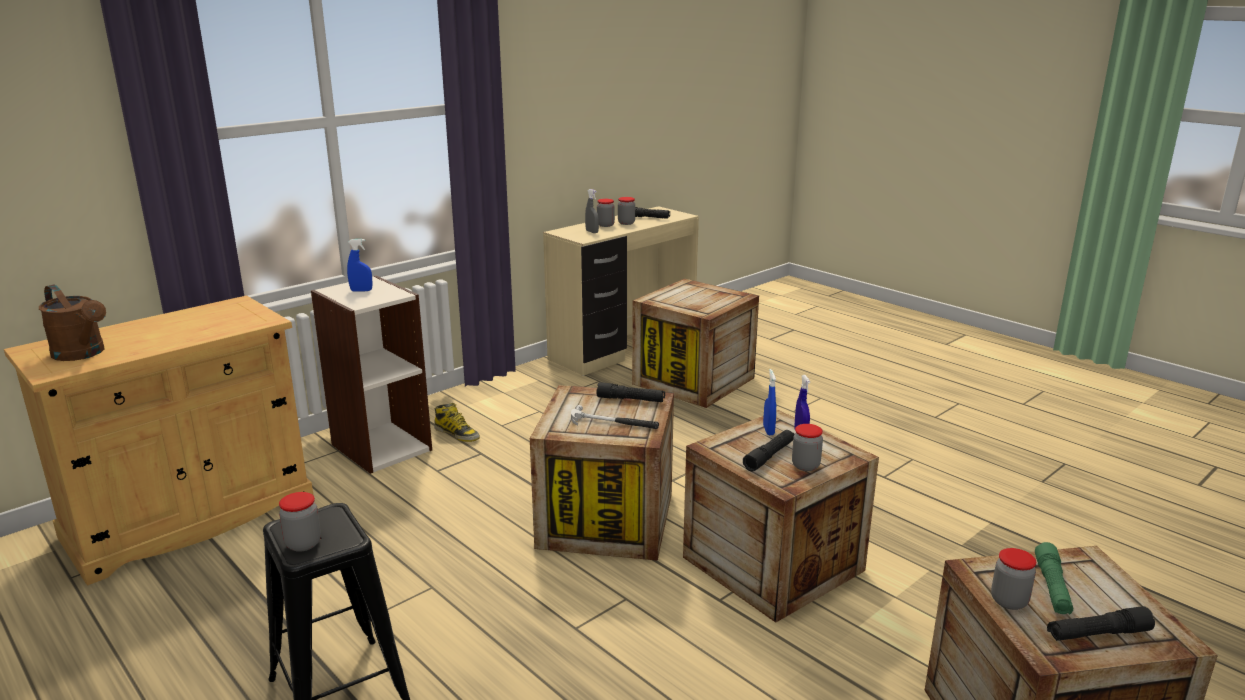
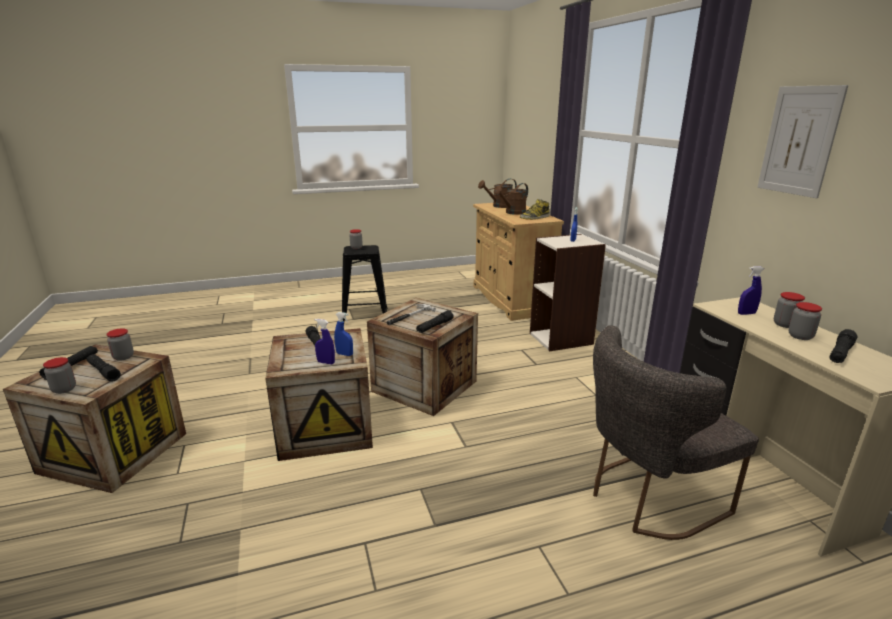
camera: 115 degrees right, 0 degrees up
(171, 334) = (512, 213): none -> brown watering can
(457, 434) = (569, 361): boot -> boot (534, 218)
(539, 85) = (799, 141): none -> picture
(592, 232) = (746, 313): grey spray bottle -> blue spray bottle
(693, 381) = (647, 498): crate -> grey chair
(805, 466) = (292, 351): jar -> jar (64, 389)
(1052, 587) = (103, 372): green flashlight -> black flashlight

